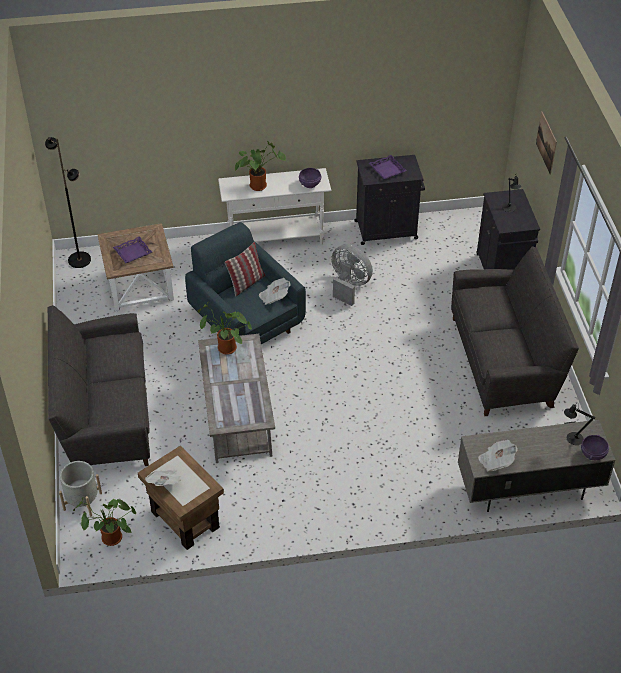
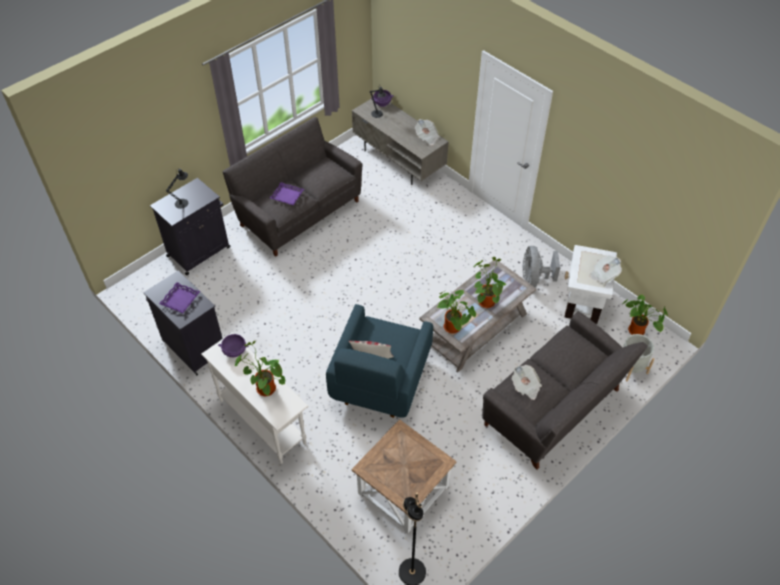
camera: 125 degrees left, 5 degrees up
(133, 252) = (409, 463): purple tray -> purple tray (287, 196)
(185, 519) = (582, 302): brown side table -> white side table
(232, 388) = (485, 301): none -> potted plant
(274, 297) = (372, 331): newspaper -> newspaper (525, 386)
(349, 286) = (285, 335): grey fan -> grey fan (534, 279)
(546, 142) = (153, 134): picture -> none

